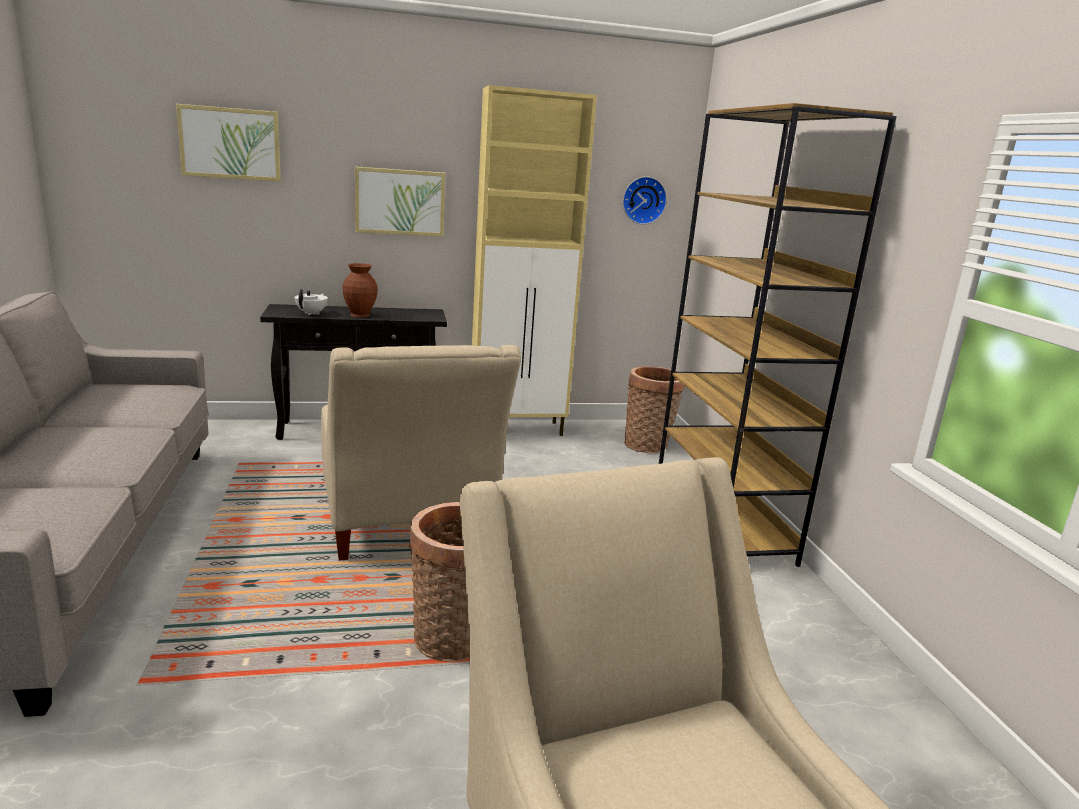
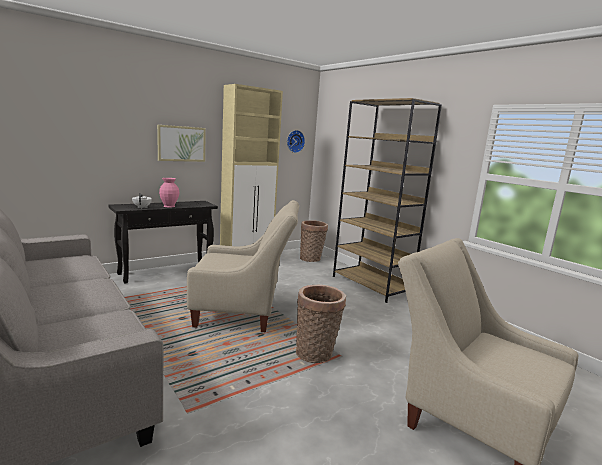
camera: 25 degrees left, 5 degrees down
(230, 143) = (83, 110): picture -> none
(359, 315) = (169, 206): brown vase -> pink vase
(409, 529) = (244, 312): beige armchair -> beige armchair turned 45 degrees counterclockwise

